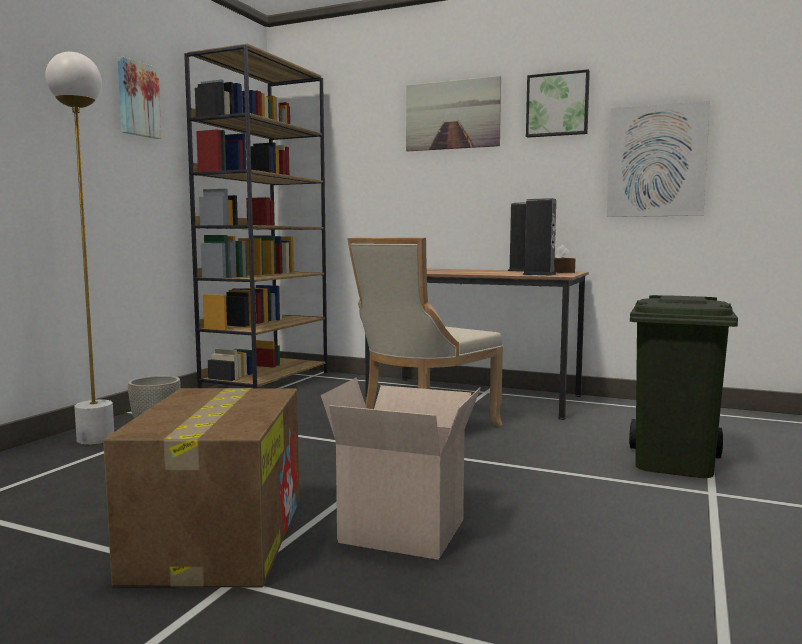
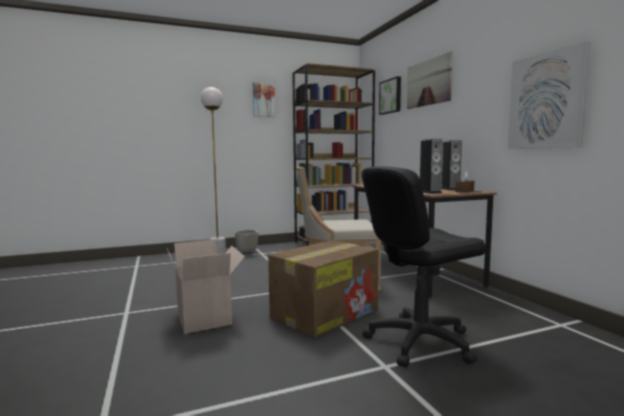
camera: 45 degrees right, 0 degrees up
(219, 536) = (159, 298): cardboard box -> cardboard box (325, 313)
(557, 105) = (482, 65): picture -> picture (391, 96)
(672, 462) = (419, 341): green trash can -> black office chair

